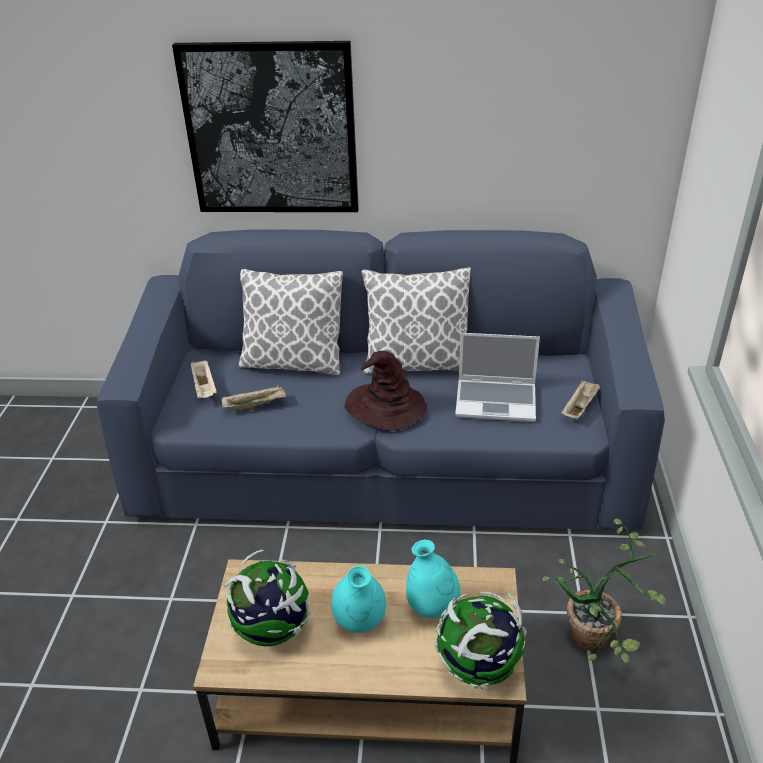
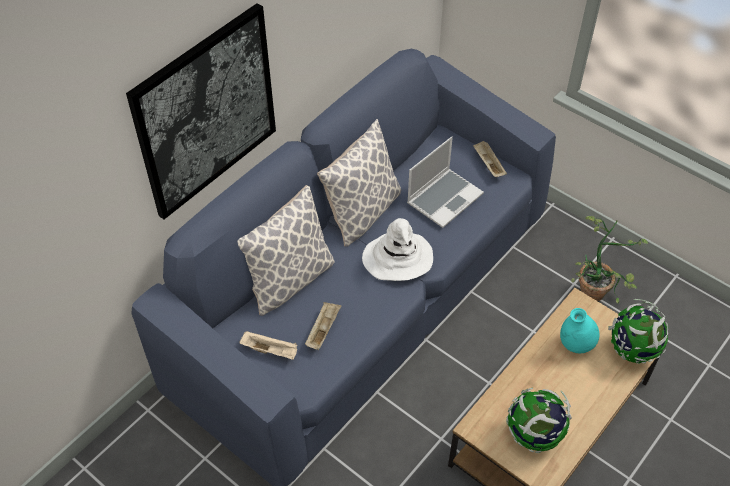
camera: 55 degrees left, 15 degrees up
(359, 621) = (560, 386): turquoise vase -> none
(384, 407) = (398, 258): brown hat -> white hat

